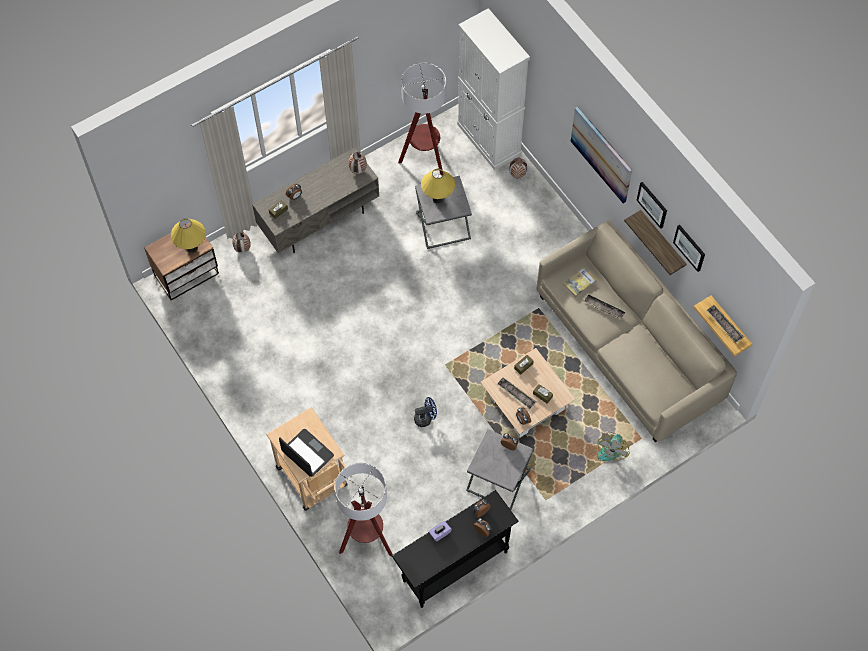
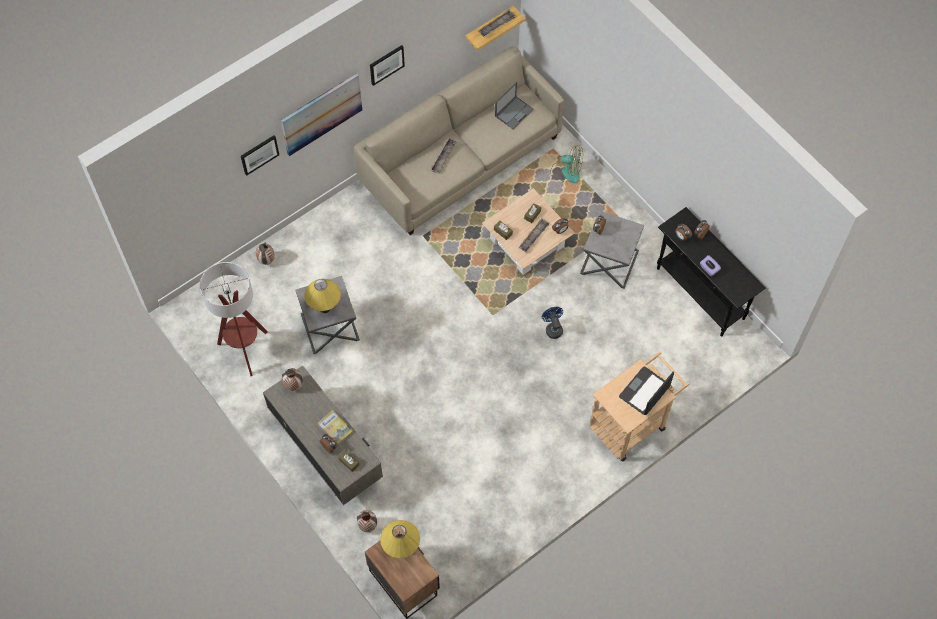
camera: 95 degrees left, 0 degrees up
(367, 539) = (686, 370): floor lamp -> none
(489, 139) = (221, 289): white cabinet -> none
(579, 283) = (417, 178): book -> book (335, 428)
(659, 378) = (514, 112): none -> laptop
(662, 242) = (406, 77): shelf -> none
(689, 247) = (433, 35): picture -> picture (259, 154)

